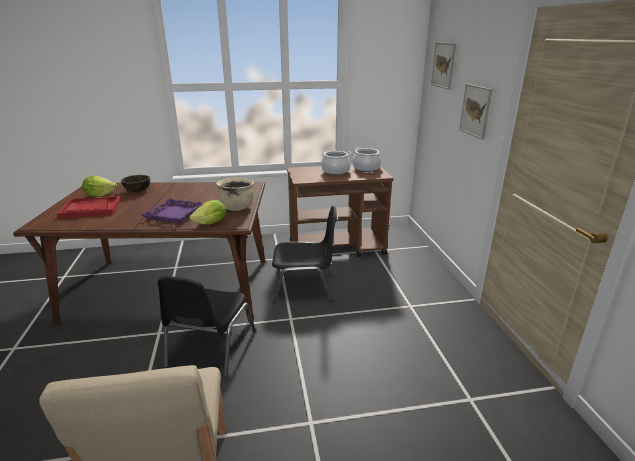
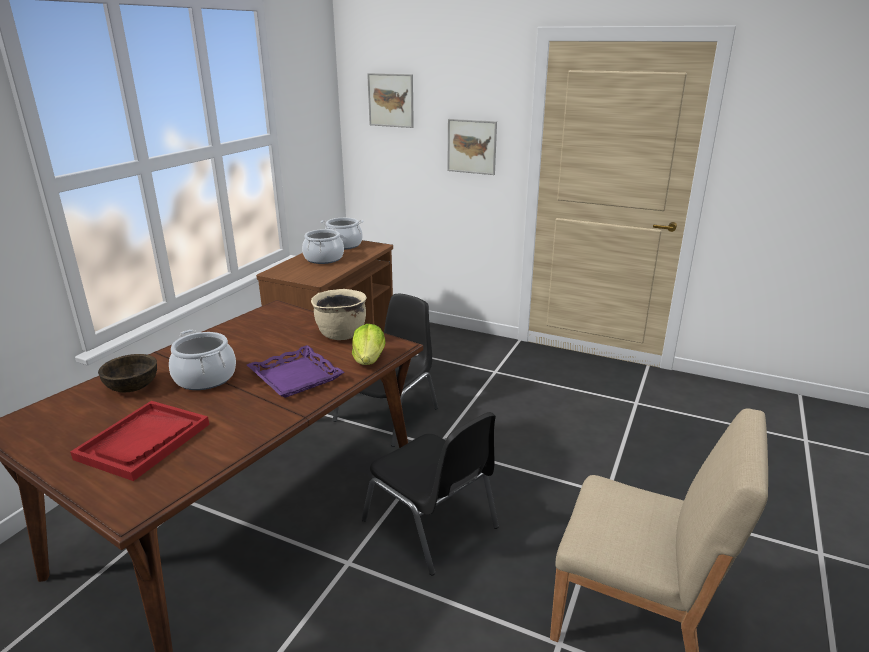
camera: 55 degrees left, 0 degrees up
(99, 195) = (85, 424): lettuce -> none
(157, 198) = (205, 378): none -> cooking pot

